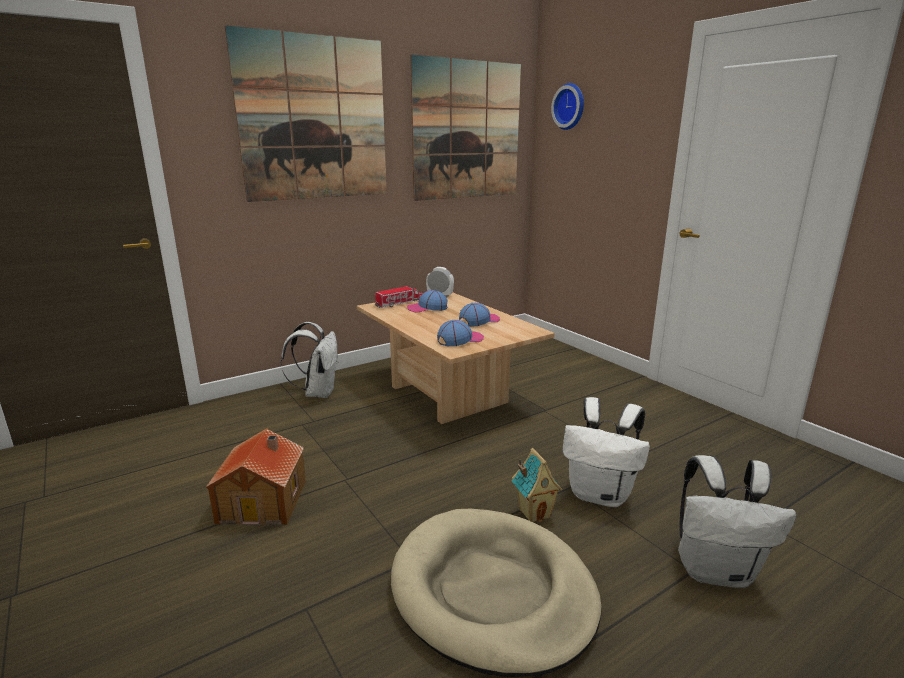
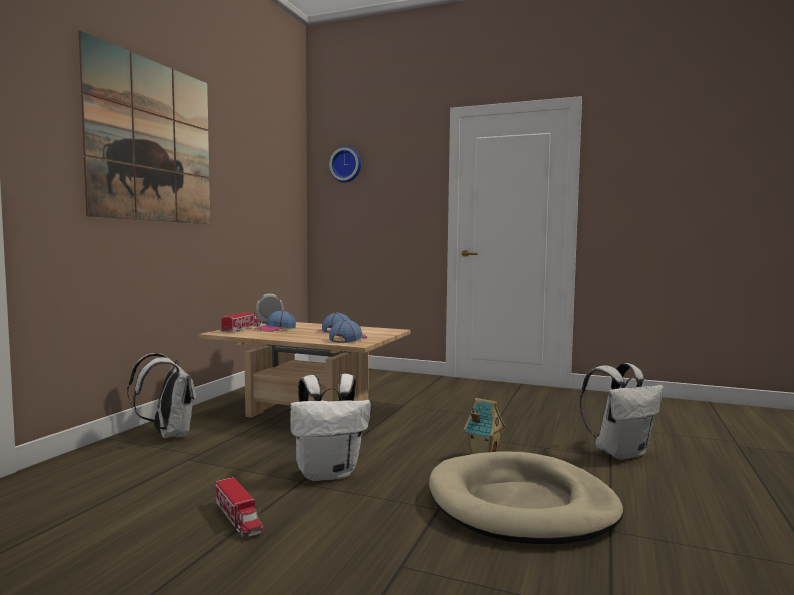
camera: 35 degrees left, 15 degrees down
(264, 501) = (238, 518): toy house -> toy truck
(467, 131) = (266, 176): picture -> none
(601, 495) = (509, 438): white backpack -> white backpack (329, 473)

